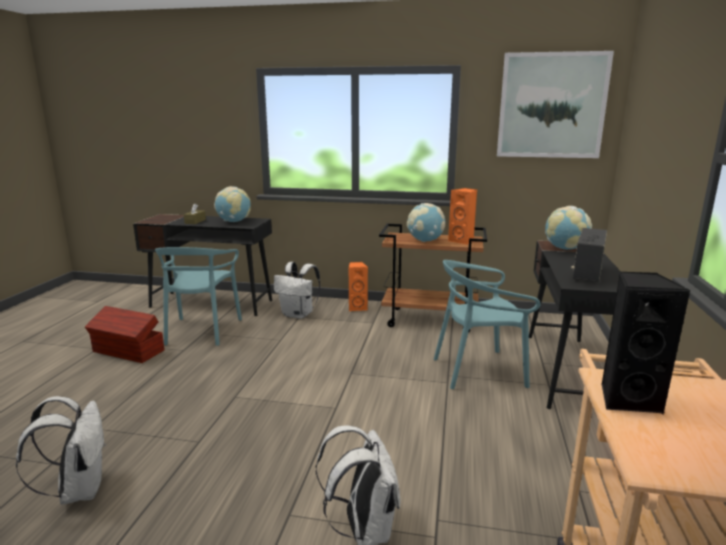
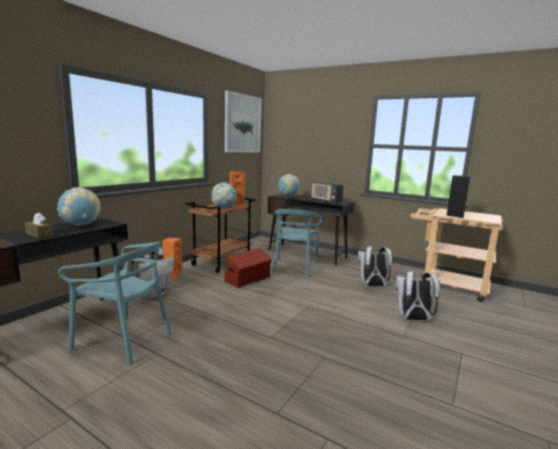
camera: 70 degrees left, 5 degrees down
(79, 489) = (369, 417): white backpack -> white backpack (372, 285)
(128, 351) = (116, 390): brown storage box -> brown storage box (248, 279)

